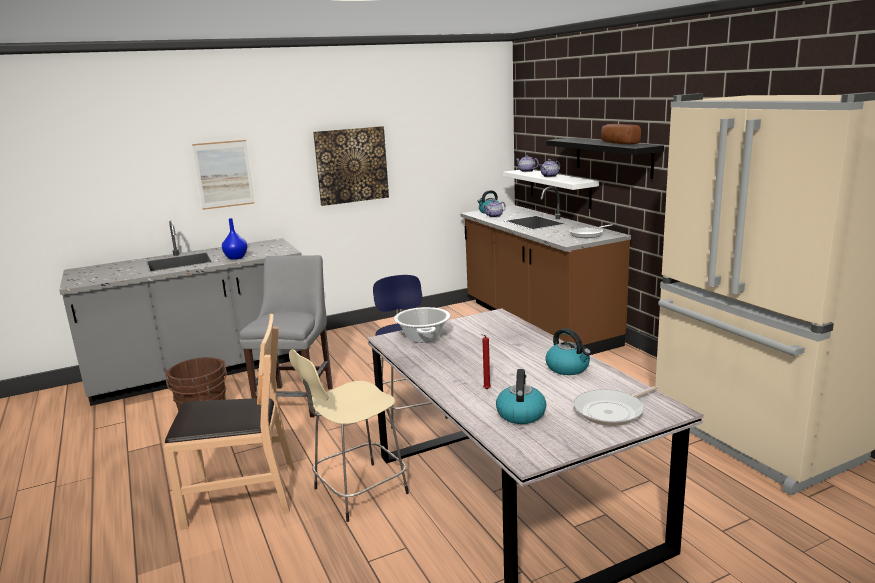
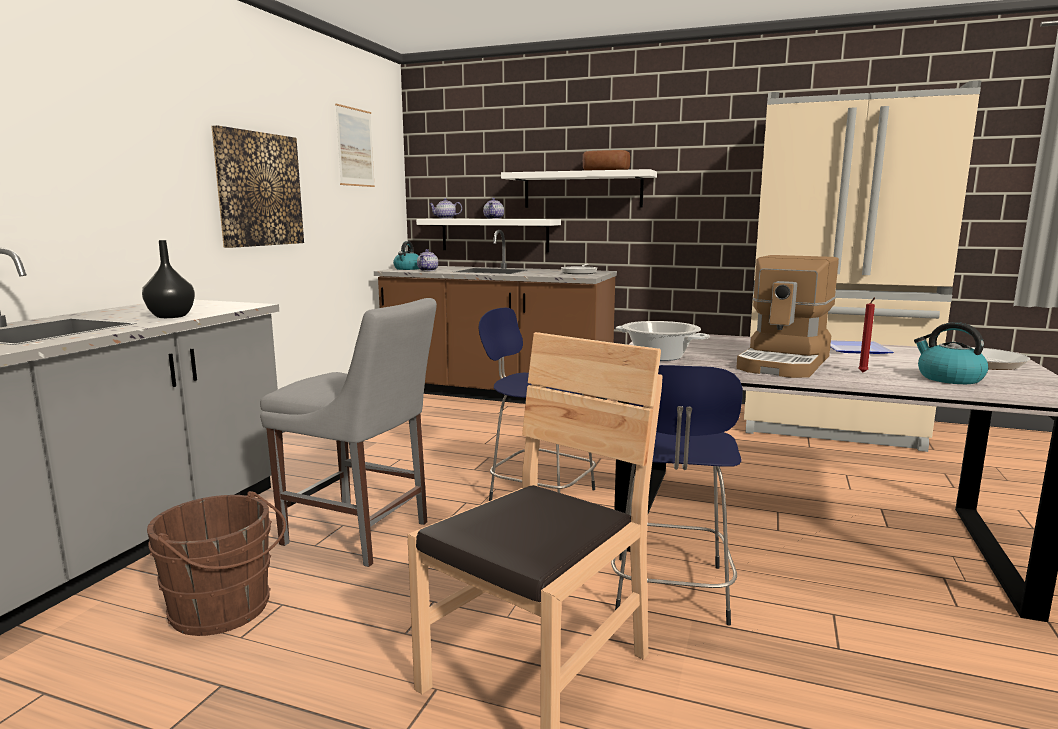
camera: 45 degrees left, 5 degrees down
(224, 174) = (77, 173): picture -> picture (355, 147)
(236, 258) = (172, 316): blue vase -> black vase
(297, 399) = (361, 535): grey chair -> grey chair turned 150 degrees clockwise
(357, 492) = (670, 592): beige stool -> blue stool
(472, 365) = (785, 363): none -> coffee machine
(568, 368) = (853, 349): kettle -> plate
(613, 157) = (582, 190): black shelf -> white shelf

